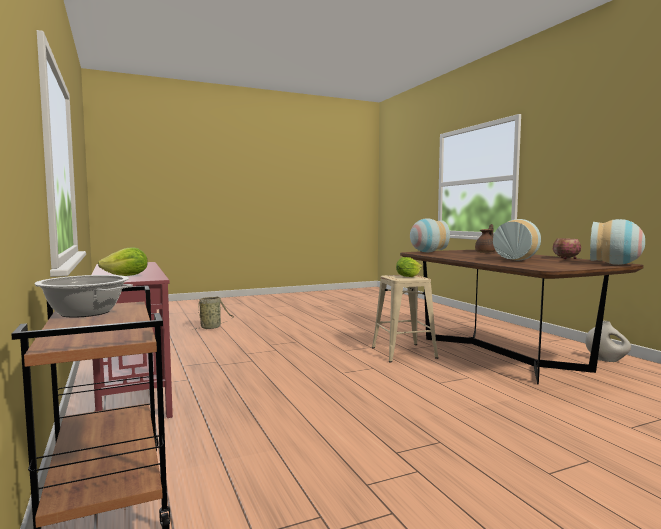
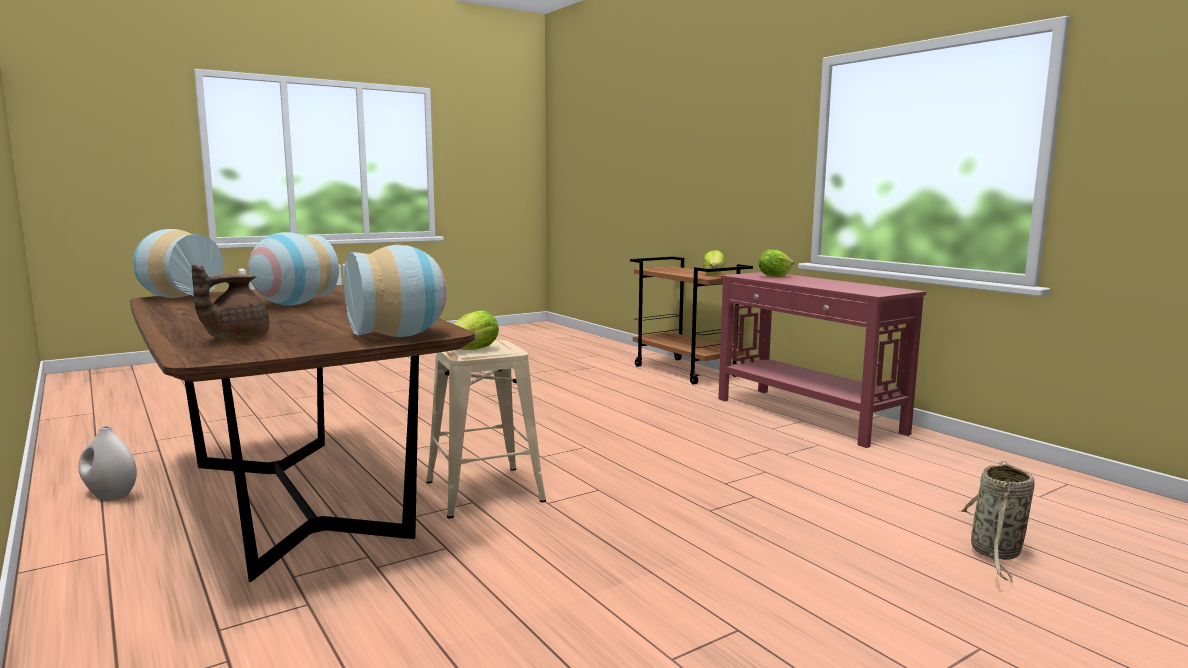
camera: 170 degrees right, 5 degrees up
(84, 313) = (713, 274): cooking pot -> lettuce
(566, 258) = (170, 312): bowl -> none

